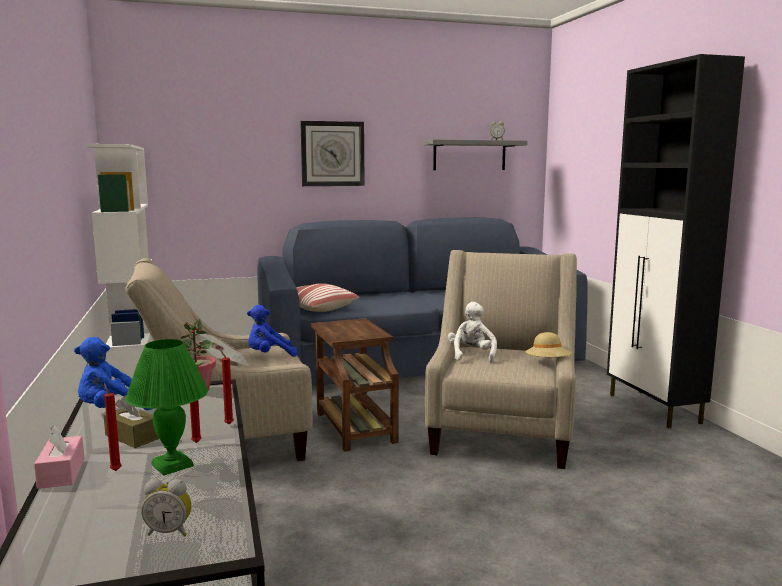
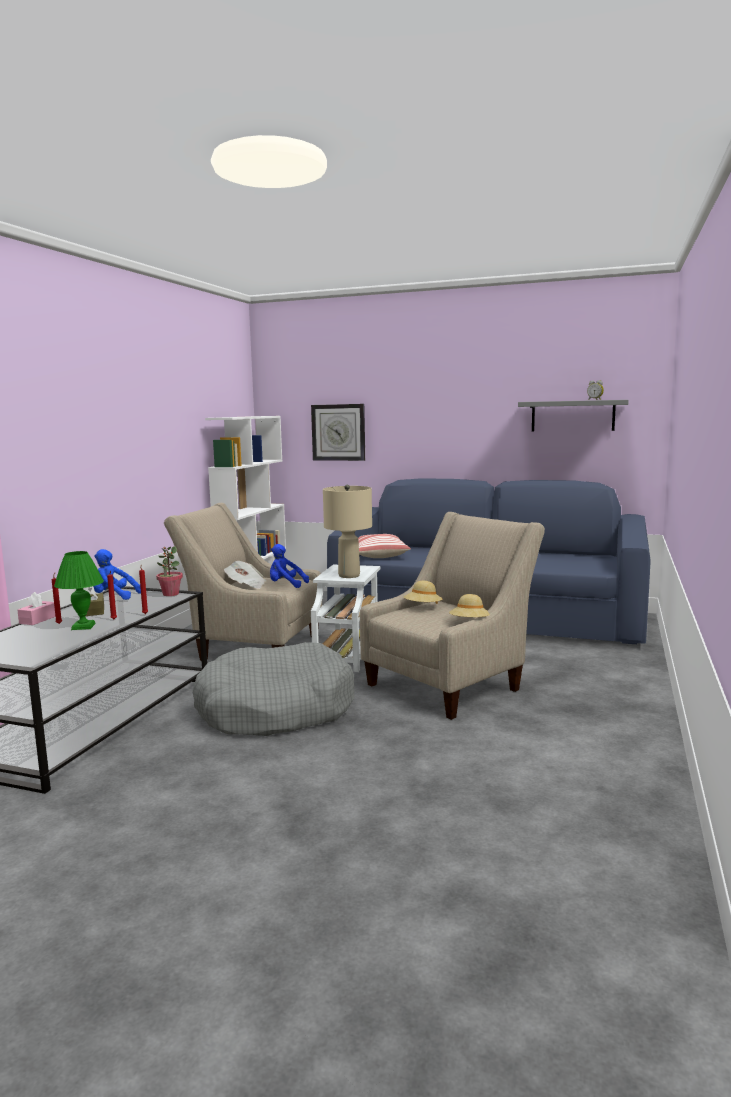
camera: 35 degrees right, 0 degrees up
(169, 532) = (27, 651): alarm clock -> none
(332, 154) = (431, 417): wall clock -> wall clock (338, 432)
(354, 427) = (347, 655): brown side table -> white side table
(361, 332) = (349, 575): none -> beige table lamp
(383, 512) = (275, 709): none -> grey dog bed
(471, 355) = (423, 607): white plush toy -> beige hat
(654, 409) = (638, 699): black cabinet -> none

